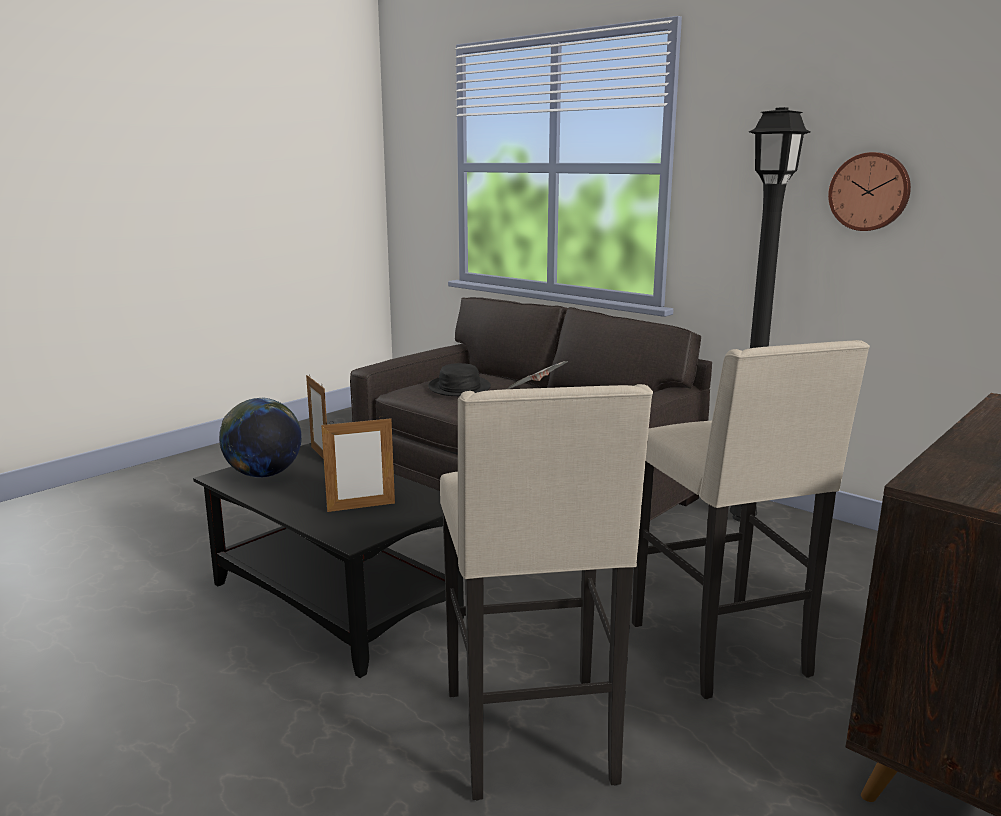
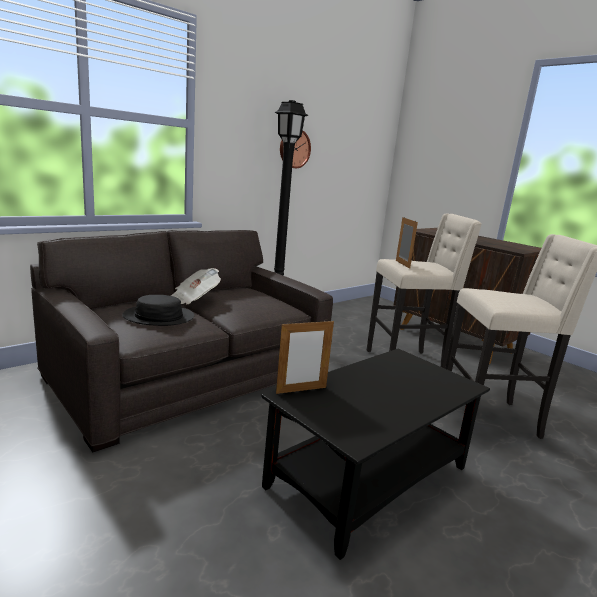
camera: 85 degrees left, 0 degrees up
(264, 475) = (351, 418): globe -> none
(361, 507) = (415, 379): picture frame -> picture frame (402, 264)

